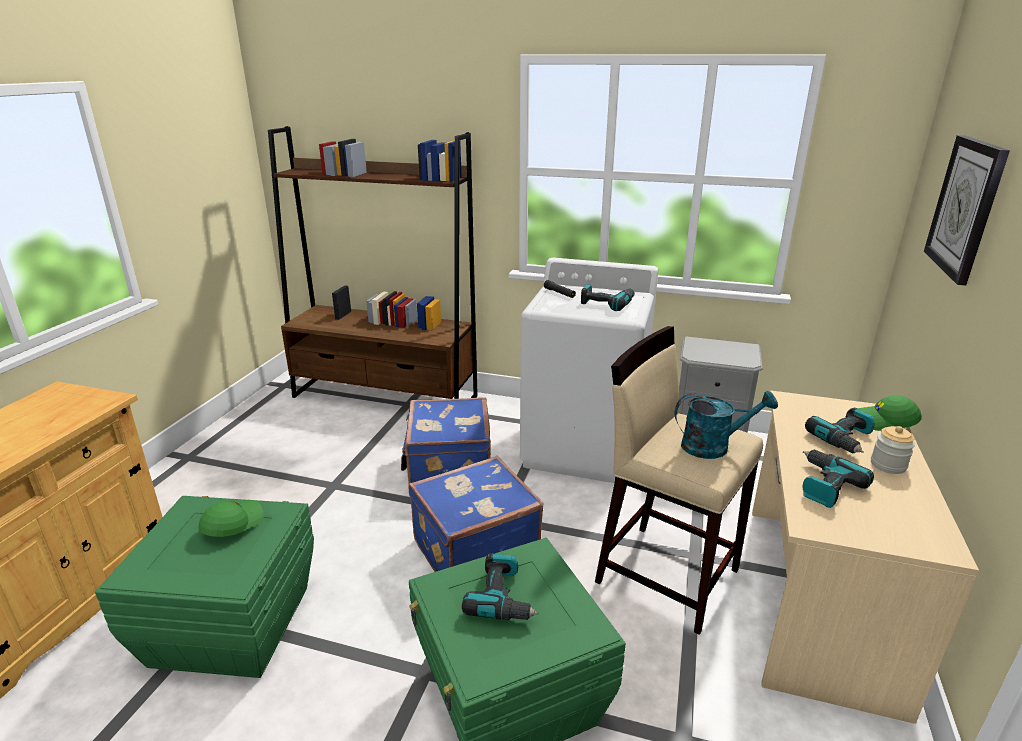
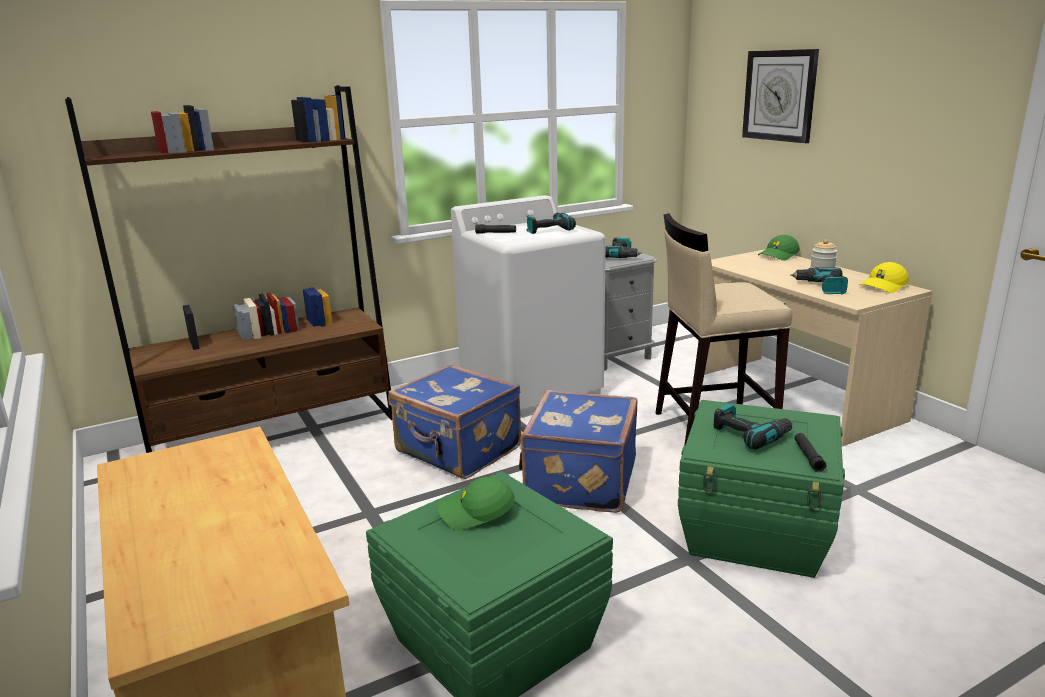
camera: 45 degrees left, 5 degrees down
(232, 524) = (476, 513): green cap -> green cap turned 75 degrees counterclockwise
(494, 657) = (808, 457): none -> black flashlight
(713, 446) = (744, 291): turquoise watering can -> none
(845, 439) = (783, 268): power drill -> power drill (622, 255)
(915, 526) = (883, 286): none -> yellow cap

